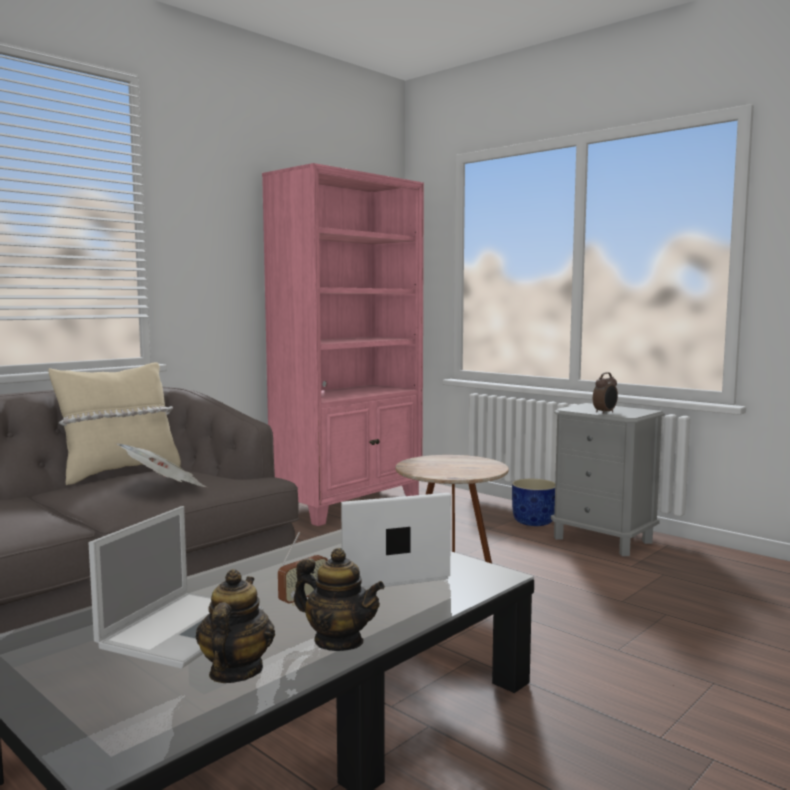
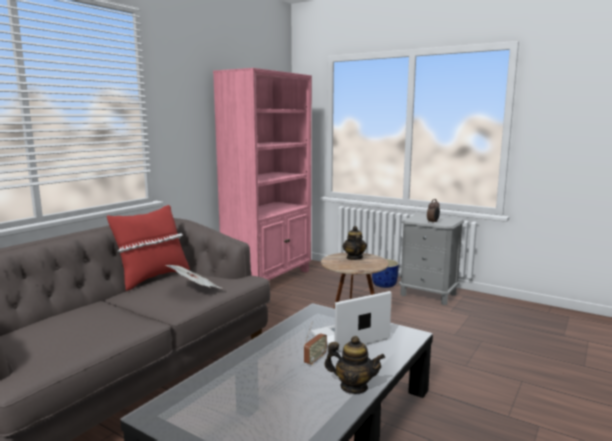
camera: 10 degrees left, 5 degrees up
(119, 472) = (152, 278): beige pillow -> red pillow
(184, 628) = (259, 386): laptop -> none
(235, 671) = (309, 413): teapot -> teapot (354, 258)

